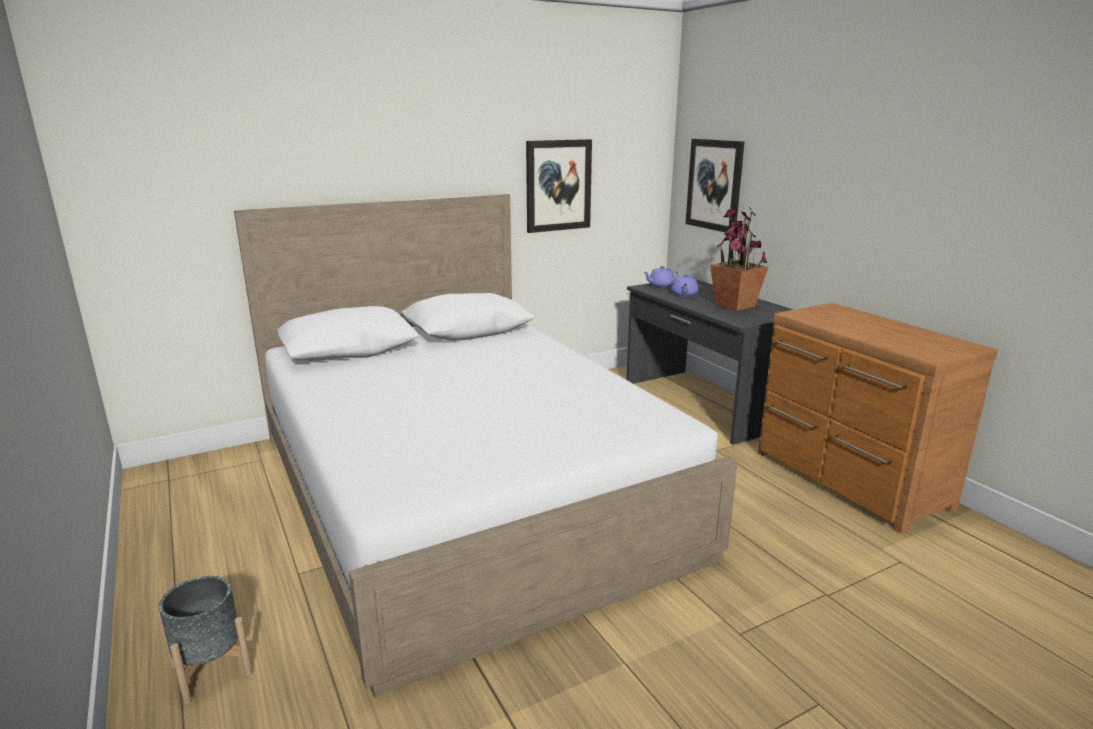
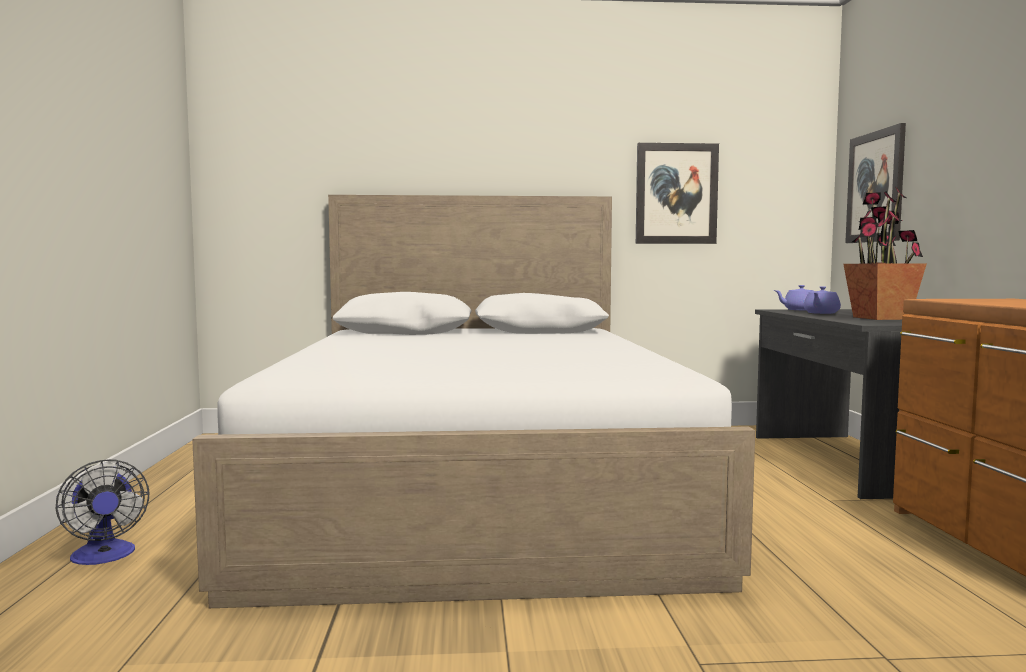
camera: 25 degrees right, 15 degrees down
(211, 670) = (104, 557): grey planter -> fan

